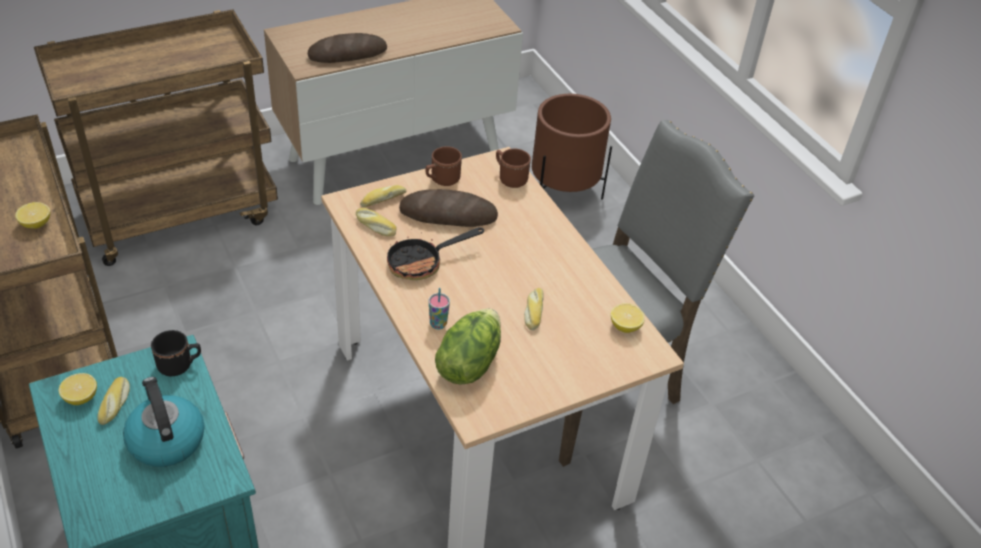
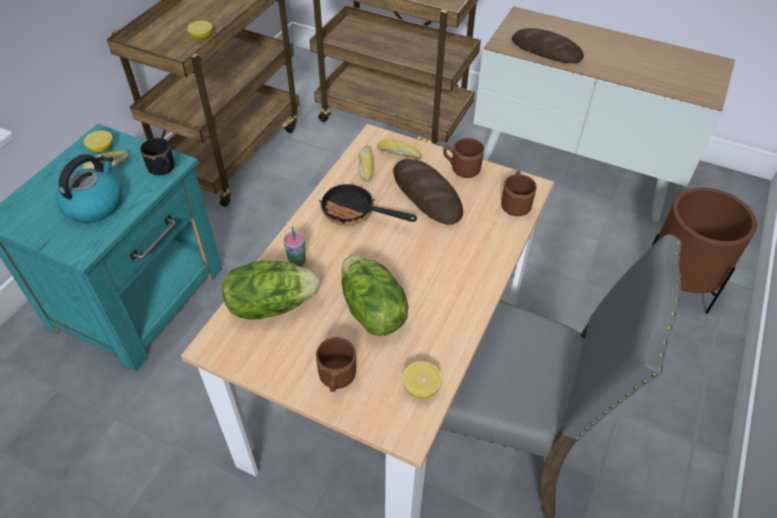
camera: 55 degrees right, 5 degrees up
(533, 312) = (371, 311): bread -> lettuce
(577, 365) = (336, 379): none -> brown mug

